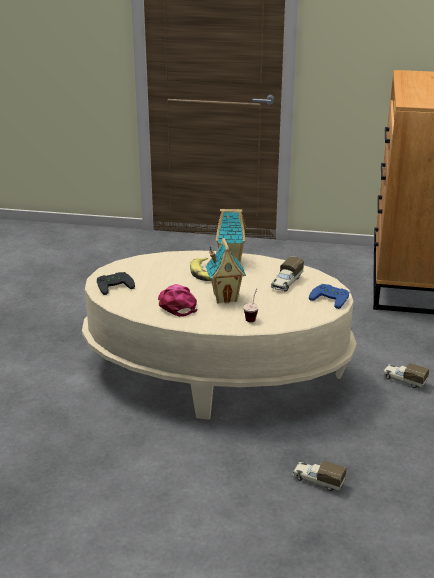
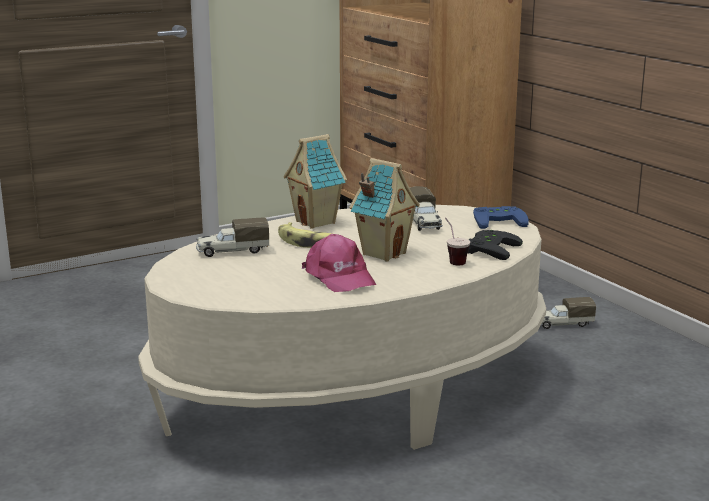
camera: 40 degrees left, 10 degrees down
(114, 285) = (209, 285): black game controller -> black game controller (489, 249)
(177, 304) = (339, 277): pink cap -> pink cap turned 150 degrees counterclockwise
(317, 481) = (646, 447): toy truck -> toy truck (232, 251)

